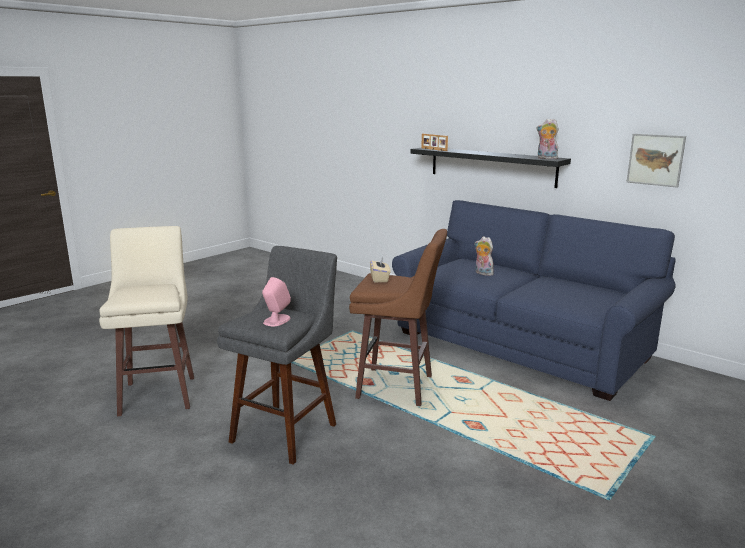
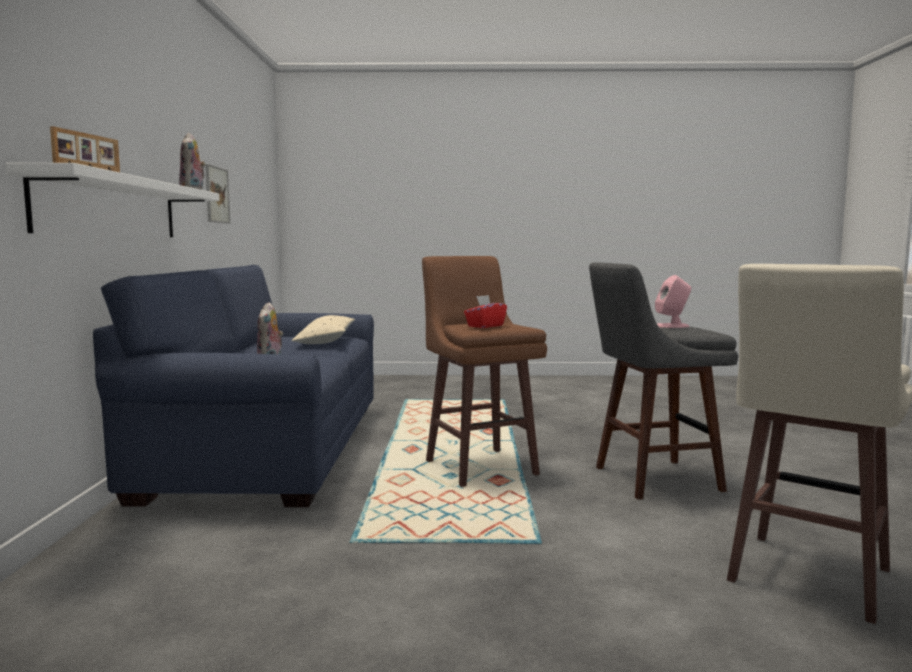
camera: 130 degrees left, 10 degrees down
(380, 279) = (485, 326): beige tissue box -> red tissue box
(491, 166) = (111, 208): black shelf -> white shelf
(563, 298) = (326, 341): none -> beige pillow

